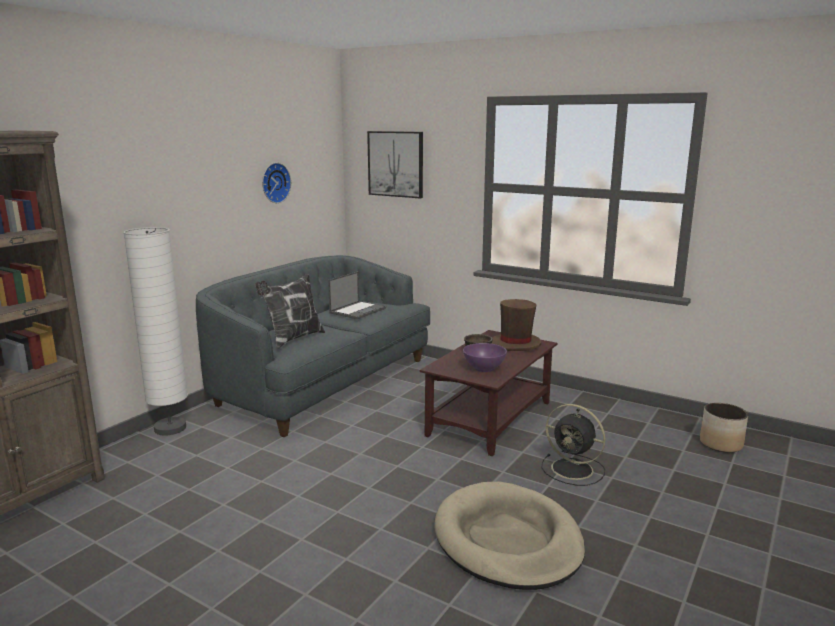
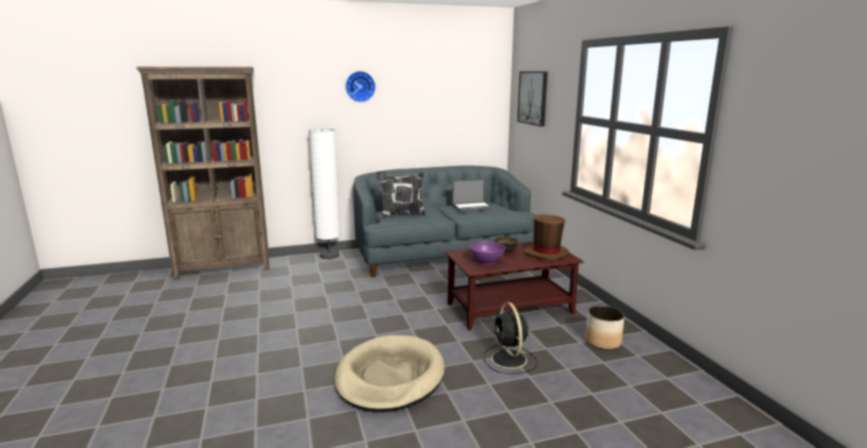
camera: 40 degrees right, 0 degrees up
(274, 182) = (437, 107): wall clock -> wall clock (360, 86)
(721, 444) = (680, 396): planter -> planter (603, 341)

